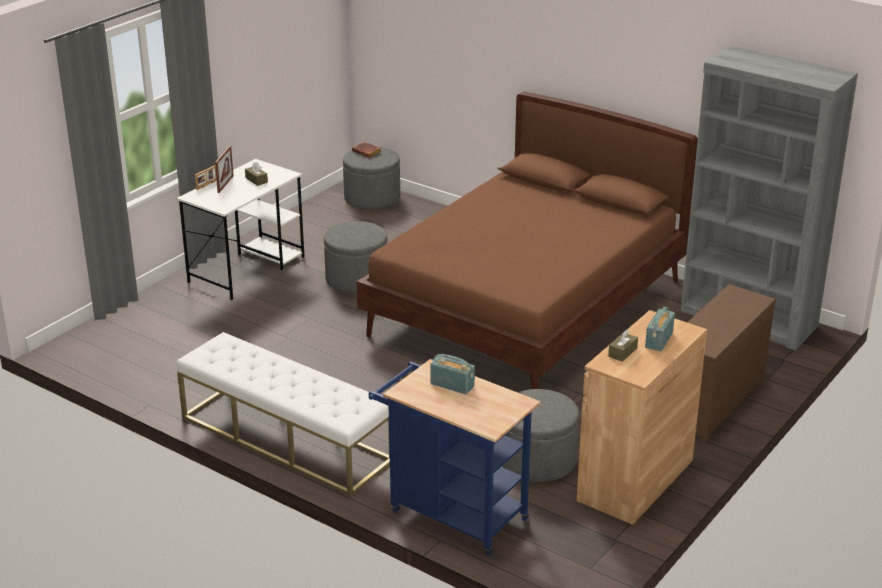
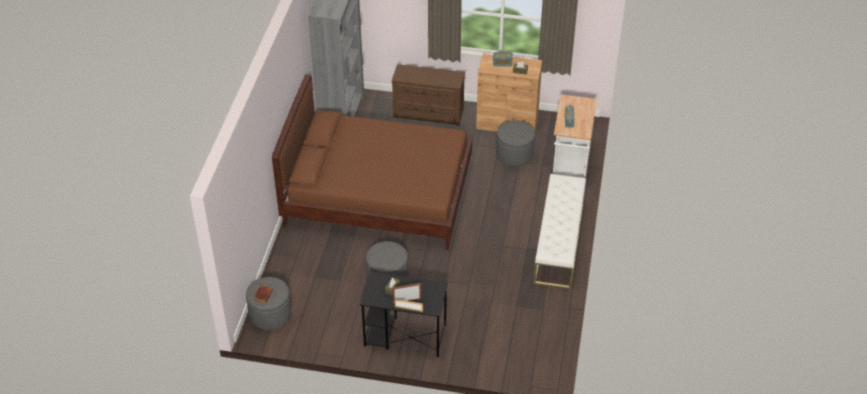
camera: 115 degrees left, 15 degrees up
(247, 269) = (404, 335): white desk -> black desk
(451, 513) = (570, 169): blue cart -> white cart

